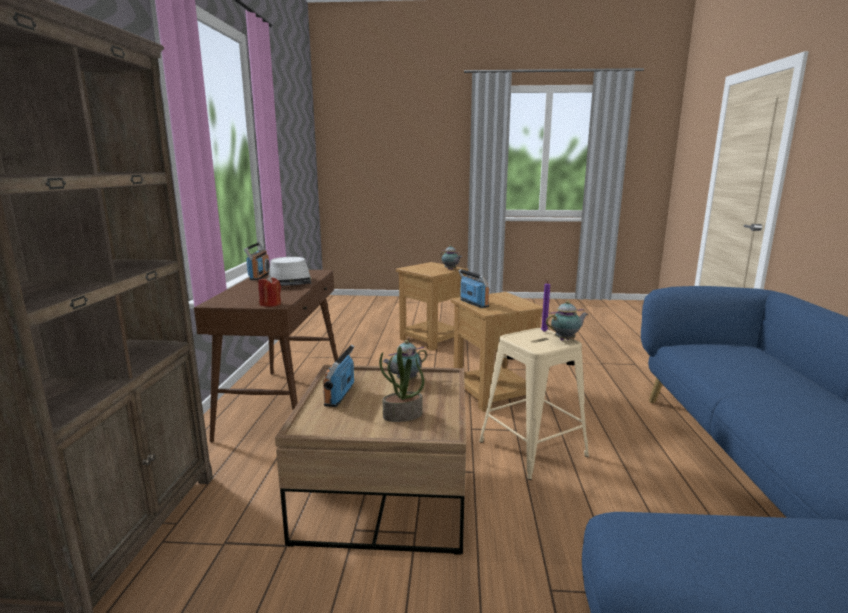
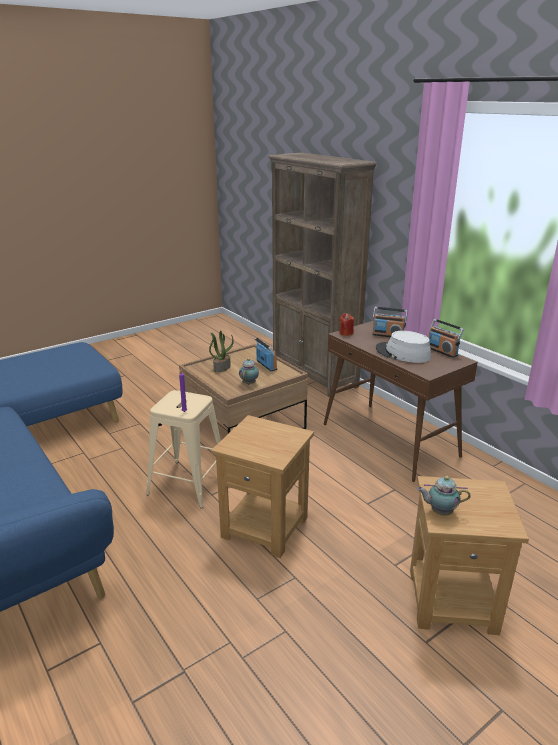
camera: 140 degrees right, 10 degrees up
(473, 303) = (280, 429): radio -> radio (388, 335)
(566, 340) = (162, 408): teapot -> none

